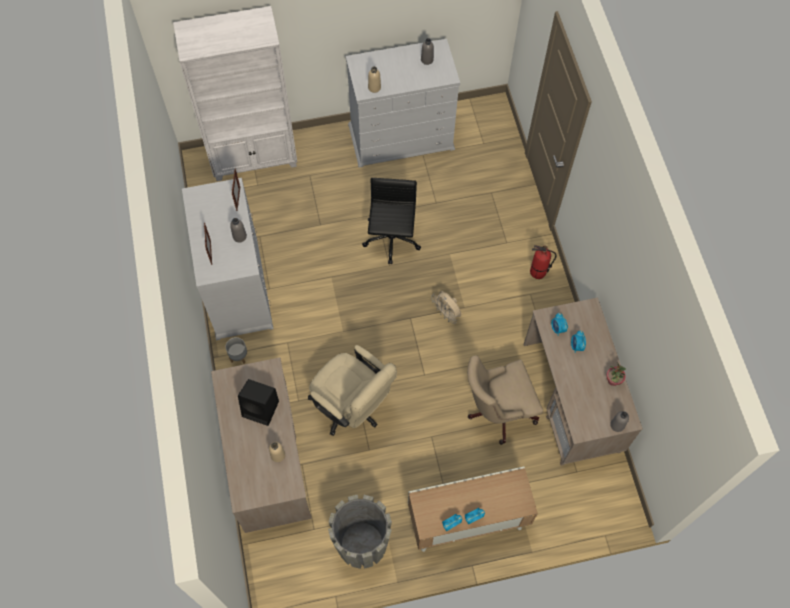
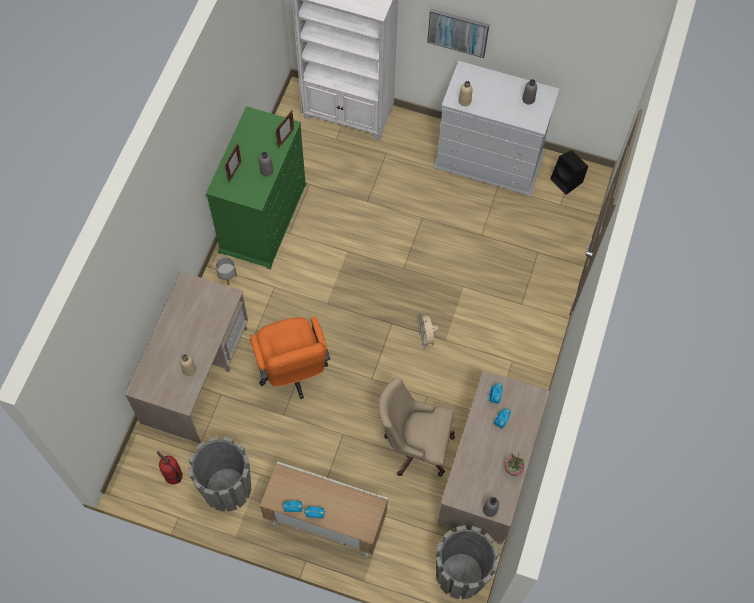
camera: 30 degrees right, 0 degrees up
(237, 287) = (263, 217): white dresser -> green dresser
(261, 409) = (200, 324): black speaker -> black speaker (567, 181)
(337, 28) = (458, 32): none -> picture
(352, 407) = (292, 372): beige office chair -> orange office chair
(391, 241) = (419, 248): black office chair -> none
(537, 272) = (532, 345): fire extinguisher -> fire extinguisher (173, 476)
(606, 497) = (460, 574): none -> grey planter

